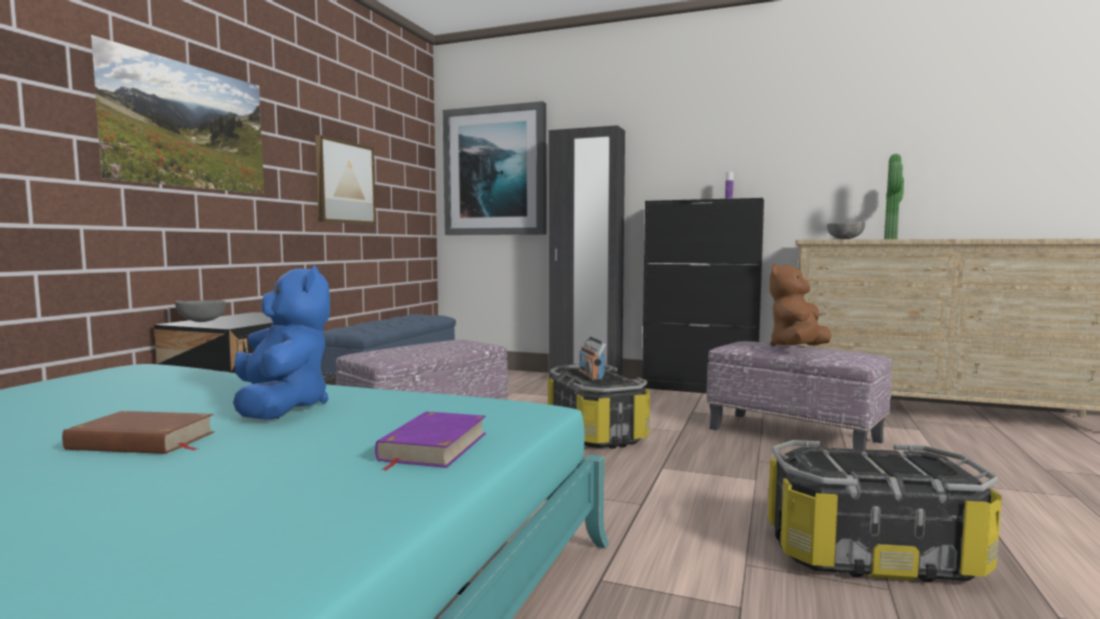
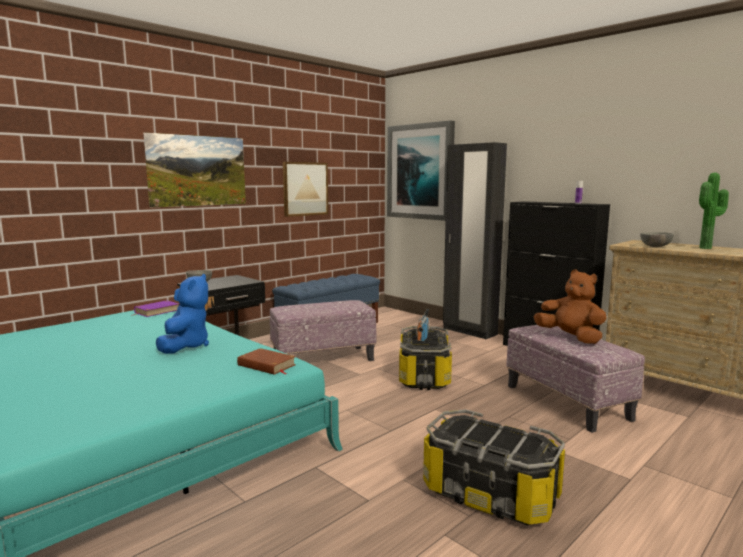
camera: 25 degrees right, 5 degrees up
(142, 441) = (110, 358): brown book -> brown book (266, 365)
(433, 446) = (211, 382): purple book -> purple book (157, 311)
(798, 349) = (570, 338): brown plush toy -> brown plush toy turned 75 degrees clockwise

